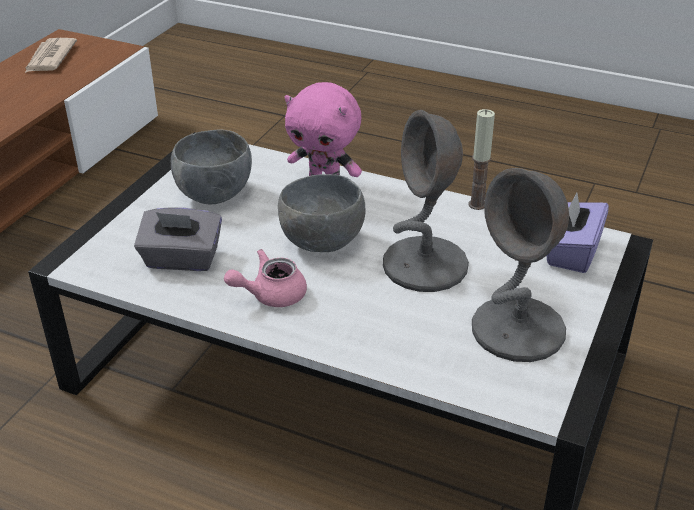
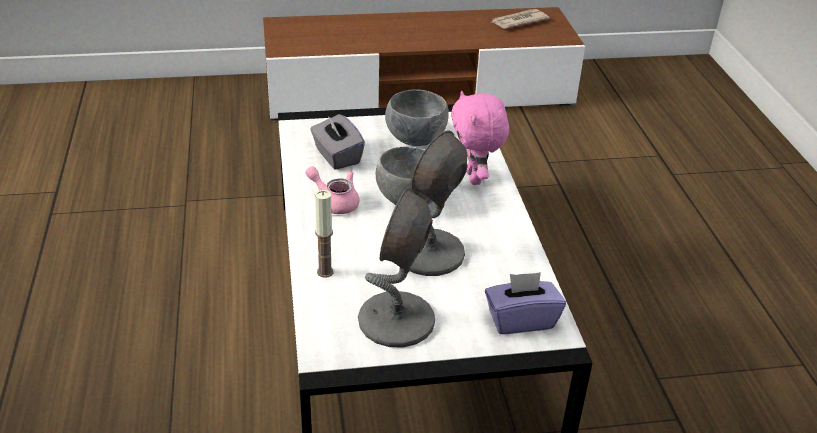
camera: 55 degrees right, 0 degrees up
(477, 204) = (533, 252): candle -> candle (325, 272)

